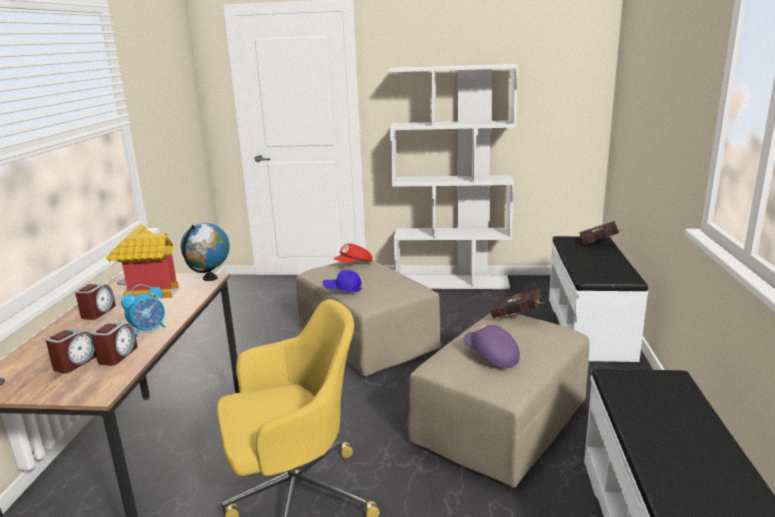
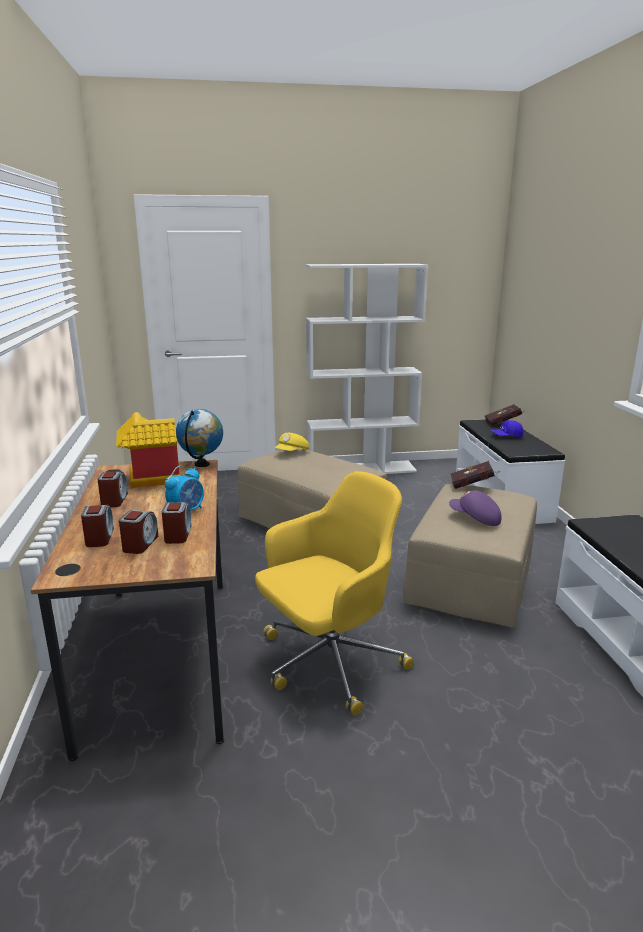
camera: 15 degrees left, 0 degrees up
(48, 352) = (99, 538): none -> alarm clock
(342, 289) = (299, 474): blue cap -> blue cap (506, 436)
(354, 264) = (292, 453): red cap -> yellow cap

